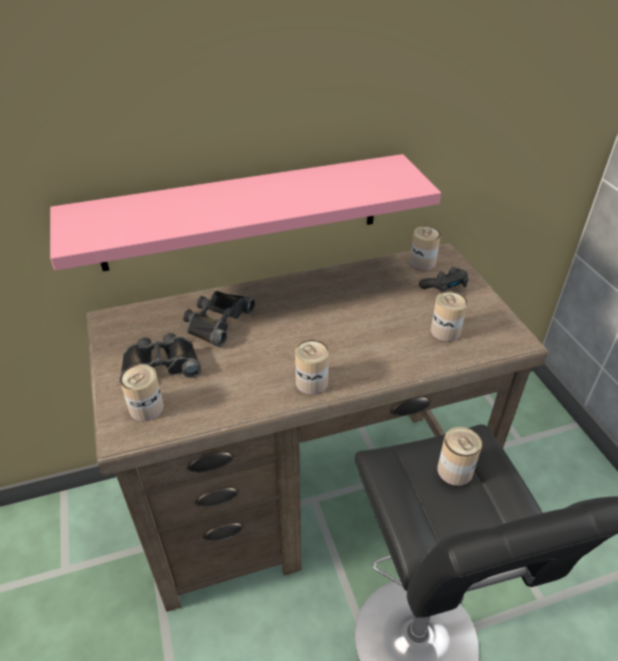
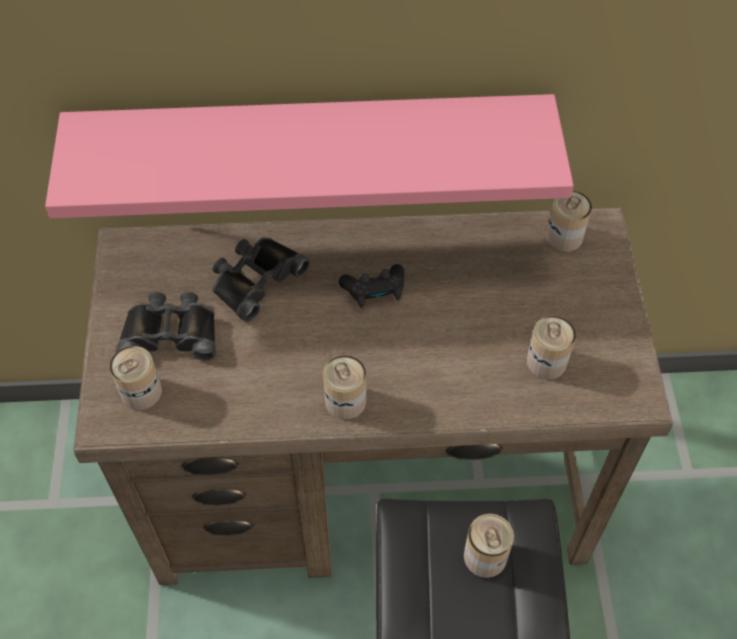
camera: 15 degrees right, 15 degrees up
(444, 287) = (576, 288): black game controller -> black game controller (374, 291)

